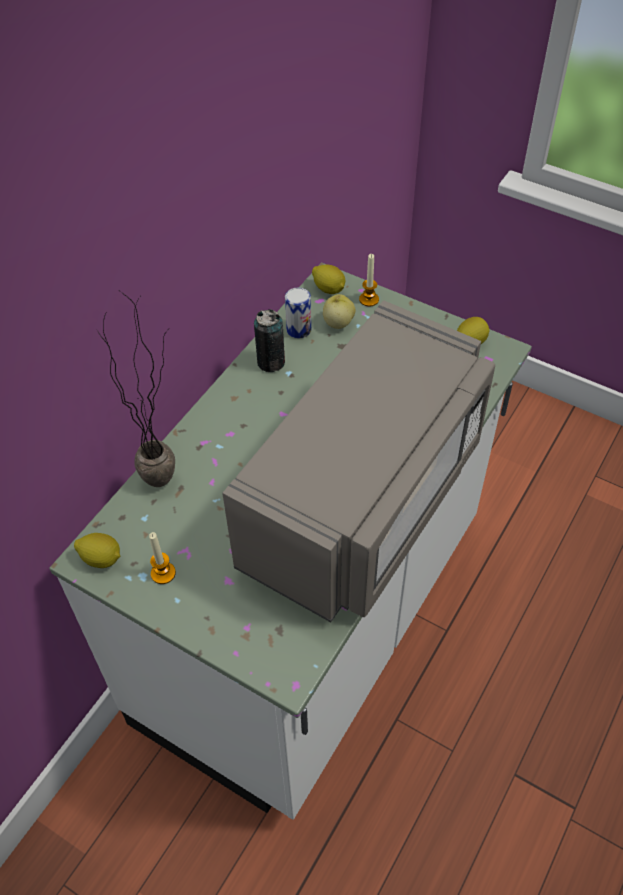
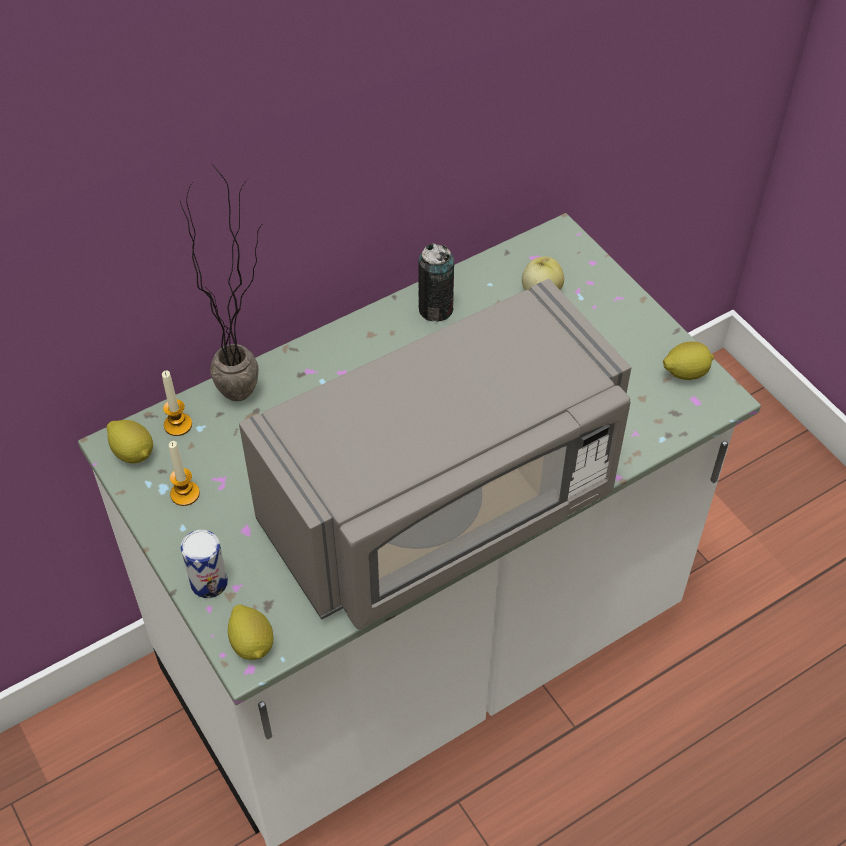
camera: 25 degrees right, 0 degrees up
(298, 330) = (490, 283): can -> can (209, 582)
(329, 289) = (555, 248): lemon -> lemon (252, 643)
(369, 299) = (594, 277): candle -> candle (178, 425)

